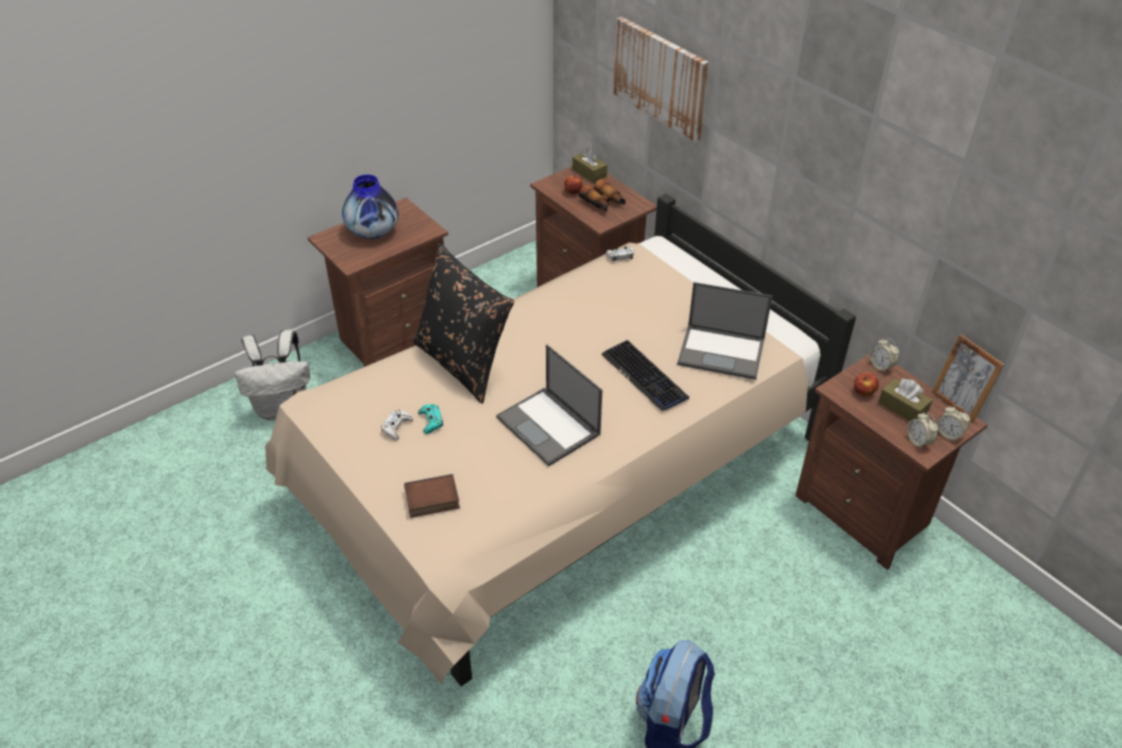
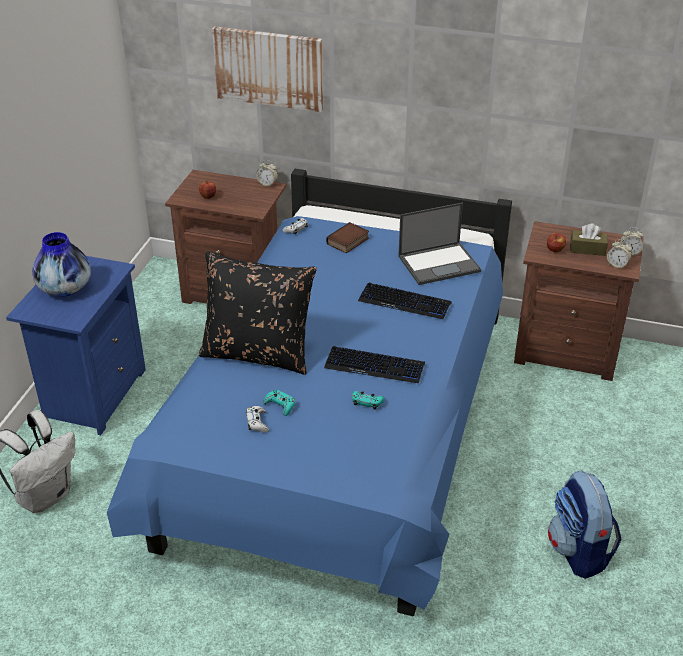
camera: 35 degrees left, 5 degrees down
(393, 338) = (93, 394): brown nightstand -> blue nightstand
(431, 500) = (344, 458): book -> book (348, 242)
(506, 458) = (367, 402): none -> turquoise game controller
(549, 426) = (374, 366): laptop -> keyboard
(559, 478) = (340, 432): beige bed -> blue bed
(589, 173) = (206, 178): brown tissue box -> none
(603, 203) = (242, 196): binoculars -> none
(881, 366) = (548, 229): alarm clock -> alarm clock (267, 184)
(956, 404) = (615, 233): picture frame -> none

